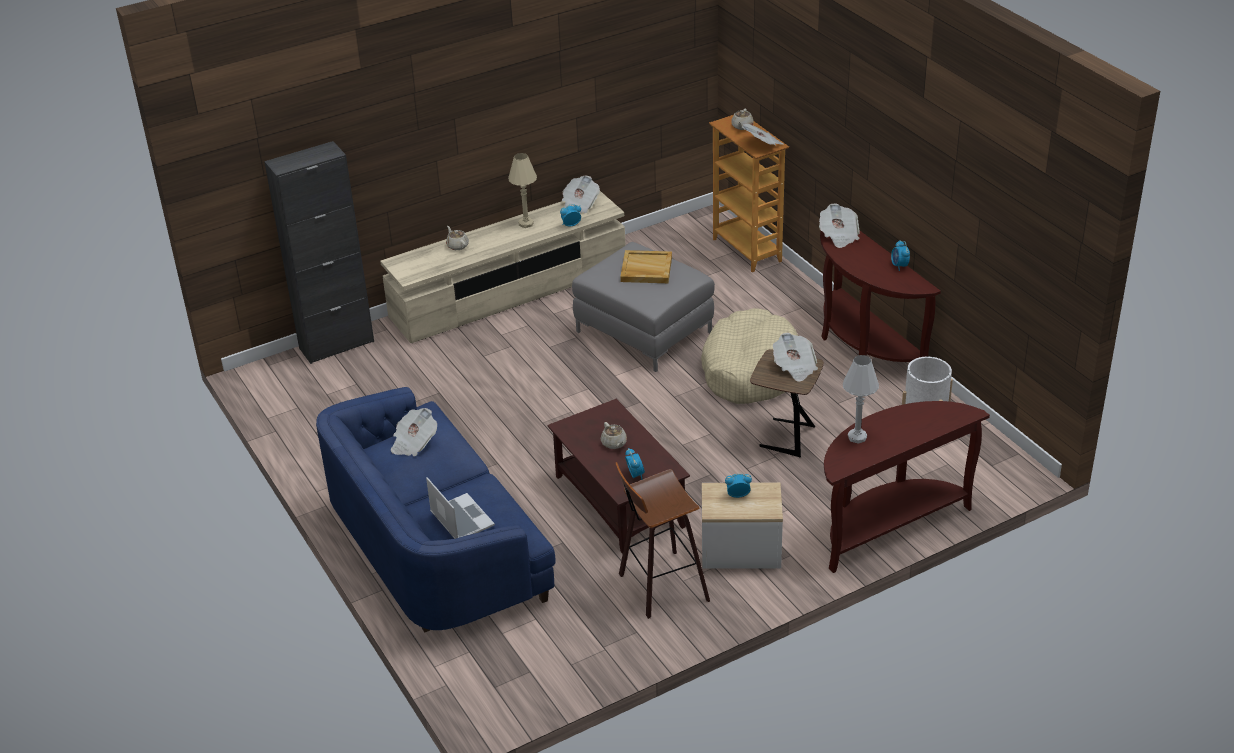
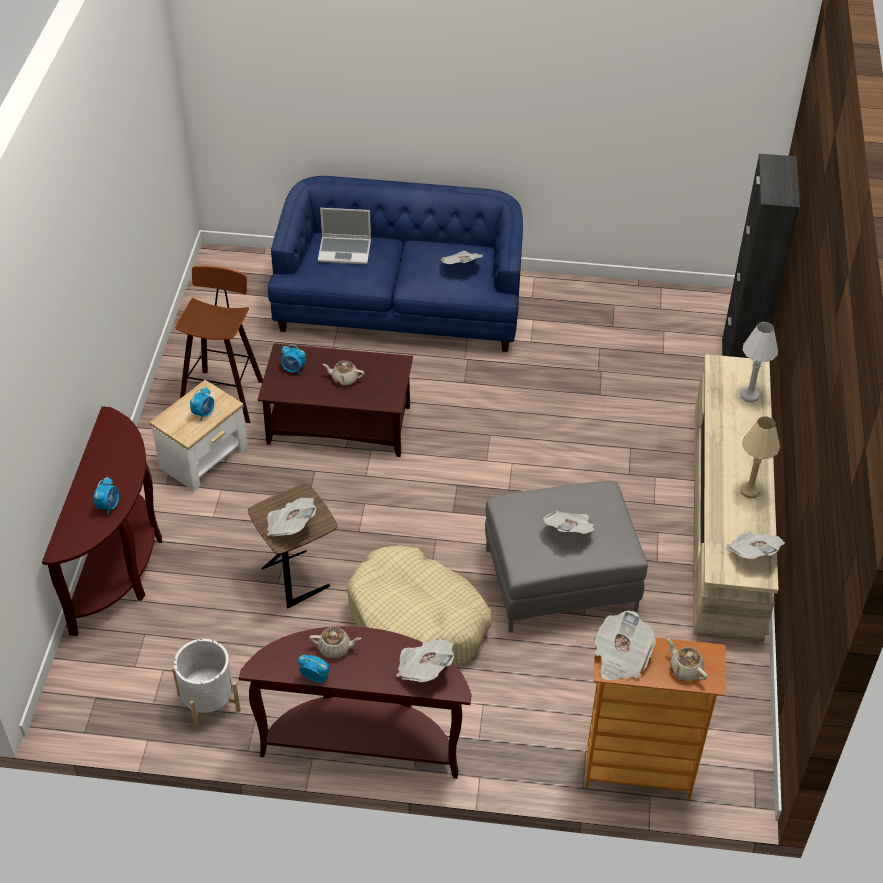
camera: 125 degrees right, 10 degrees up
(457, 245) = (749, 421): beige teapot -> beige teapot (335, 648)
(571, 225) = (715, 523): alarm clock -> alarm clock (109, 506)
(646, 269) = (569, 531): beige tray -> newspaper
(857, 437) = (127, 455): white table lamp -> white table lamp (749, 396)

